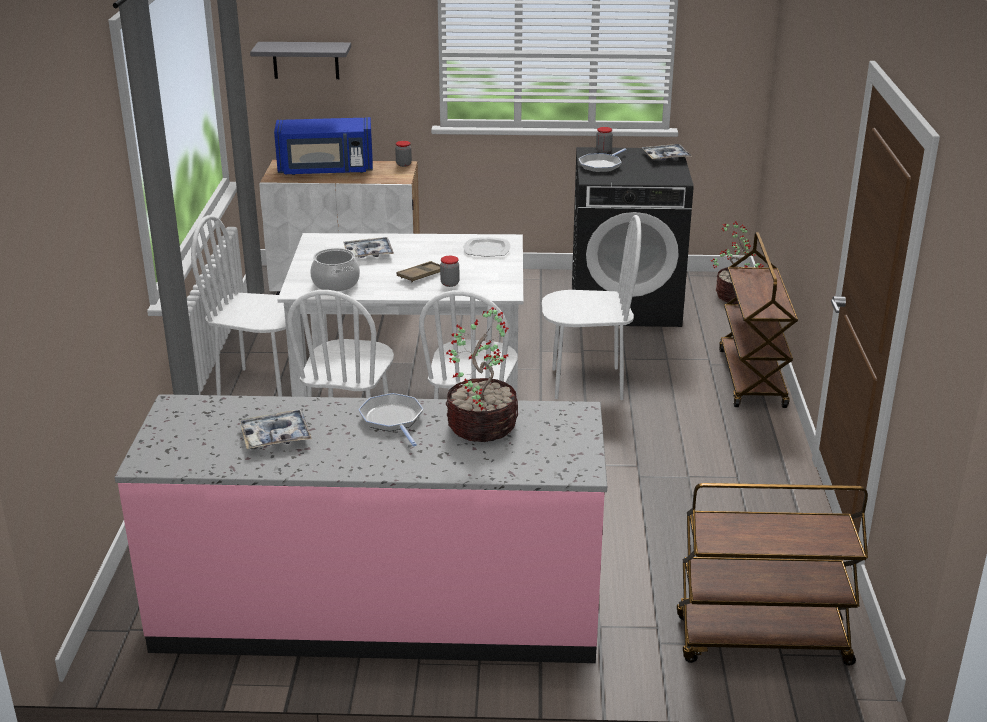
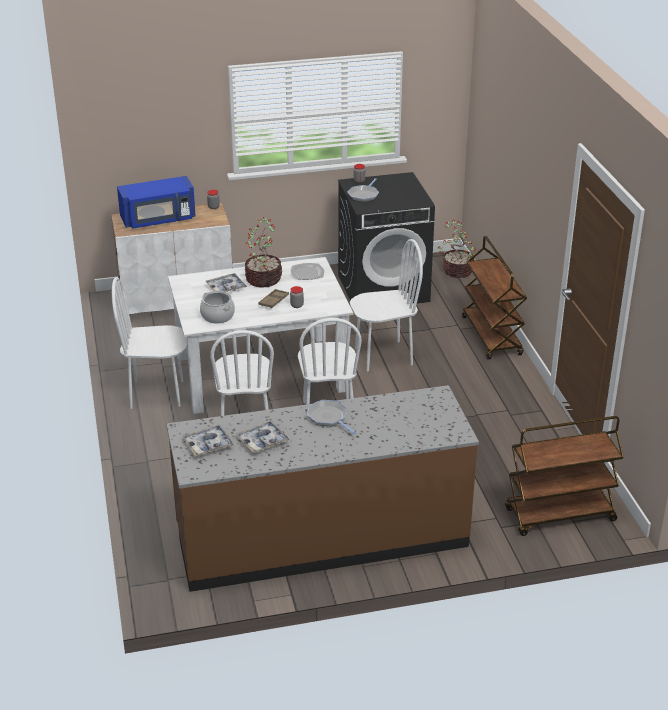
camera: 15 degrees left, 5 degrees up
(305, 60) = (130, 136): grey shelf -> none
(378, 610) = (321, 537): pink counter -> brown counter
(483, 425) = (386, 412): potted plant -> potted plant (263, 279)
(665, 157) = (405, 182): tray -> tray (208, 444)

